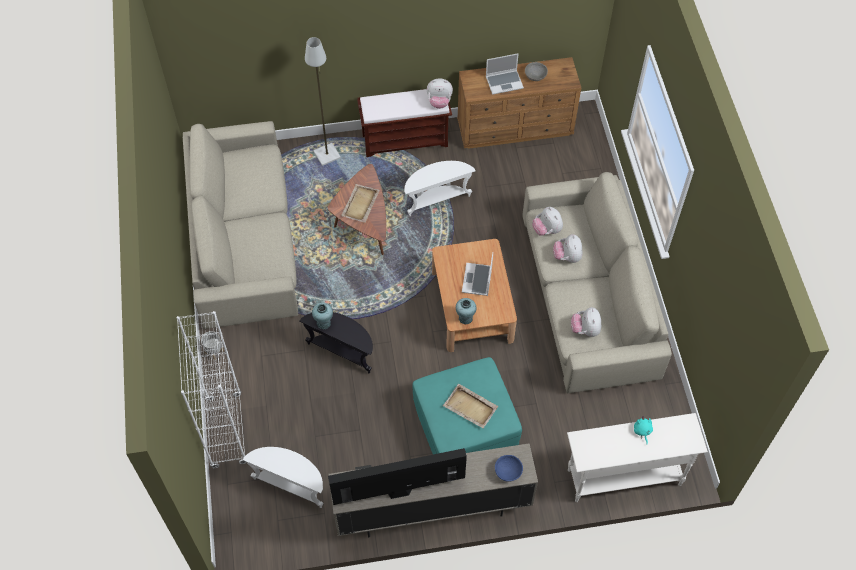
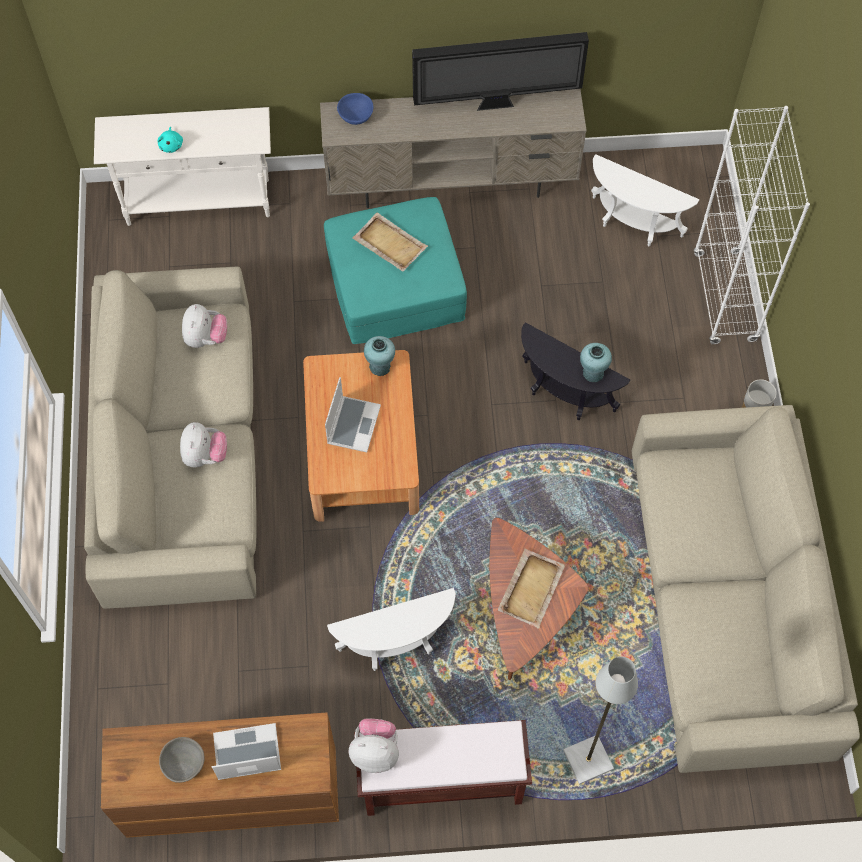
camera: 175 degrees left, 5 degrees up
(547, 230) = (227, 503): plush toy -> none

